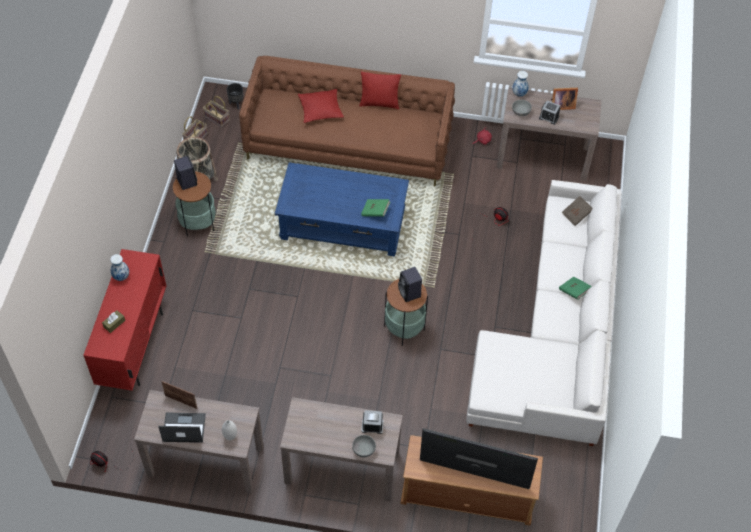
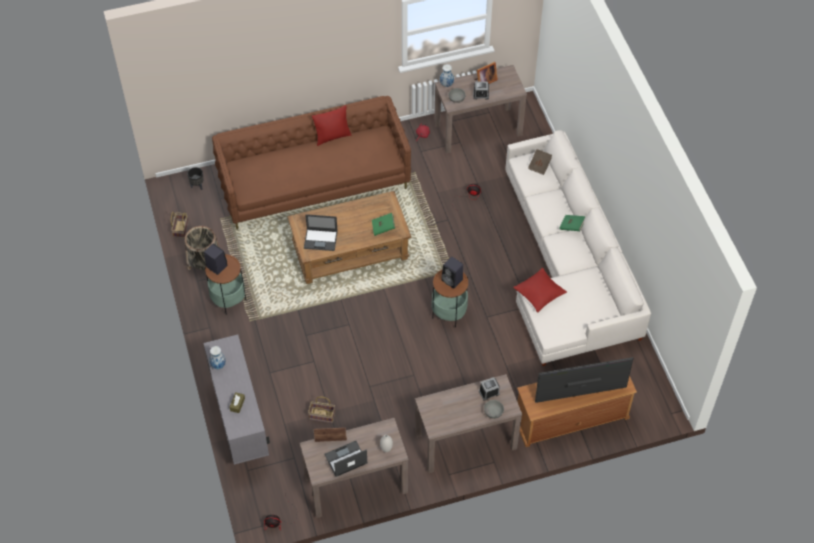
camera: 25 degrees left, 0 degrees up
(135, 346) = (240, 422): red cabinet -> grey cabinet
(216, 118) = (187, 205): basket -> basket (321, 416)
(307, 198) = (321, 239): none -> laptop
(320, 109) = (287, 161): red pillow -> red pillow (539, 293)
(343, 225) = (350, 251): blue coffee table -> brown coffee table

